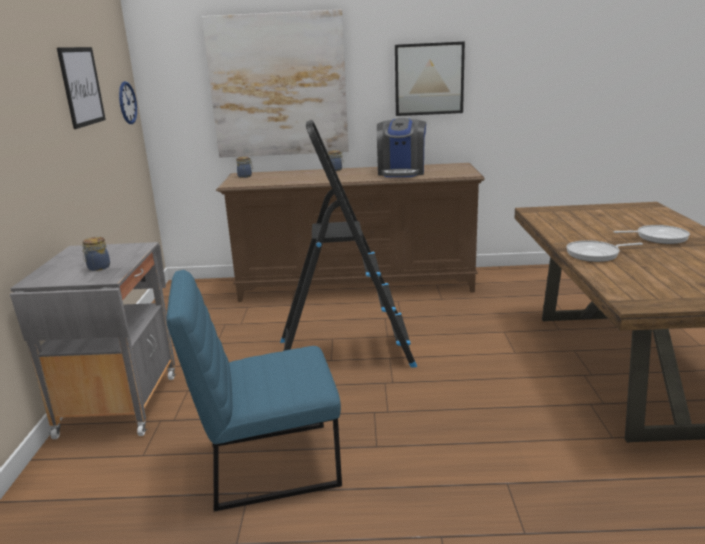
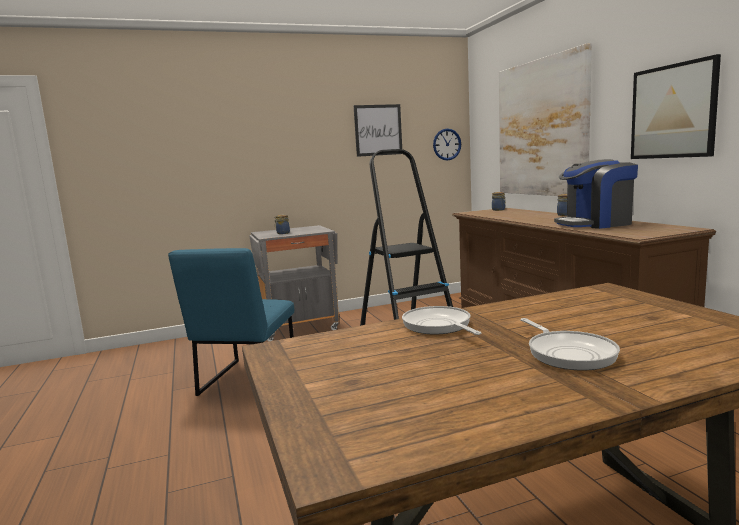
camera: 70 degrees right, 10 degrees down
(268, 464) = (246, 379): blue chair -> blue chair turned 135 degrees counterclockwise

